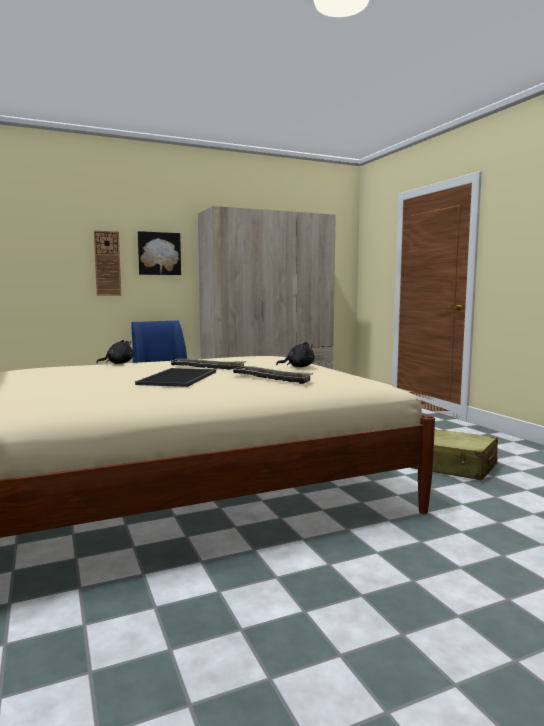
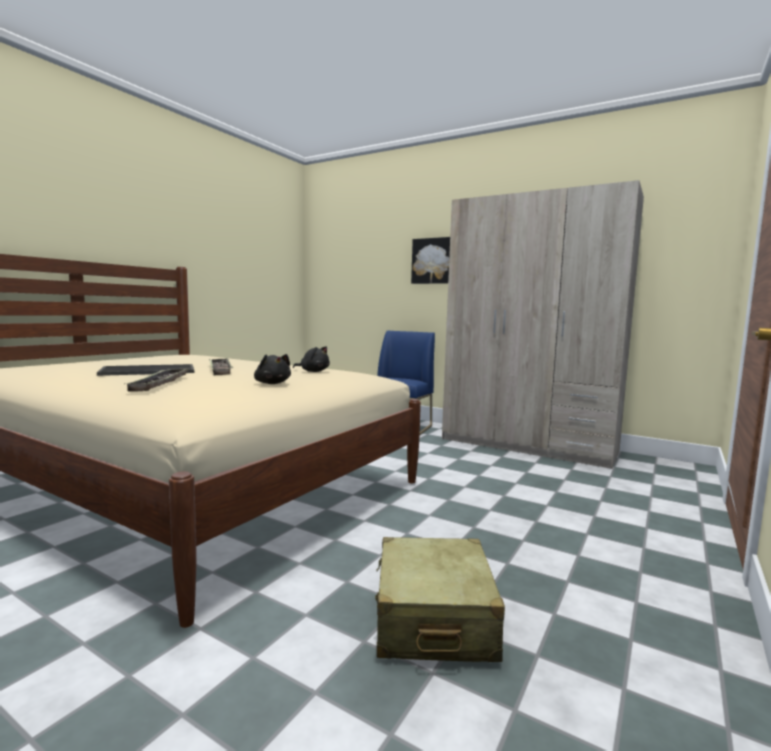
camera: 55 degrees right, 0 degrees up
(107, 263) = (387, 273): wall clock -> none
(118, 363) = (236, 359): black plush toy -> black plush toy (313, 371)

